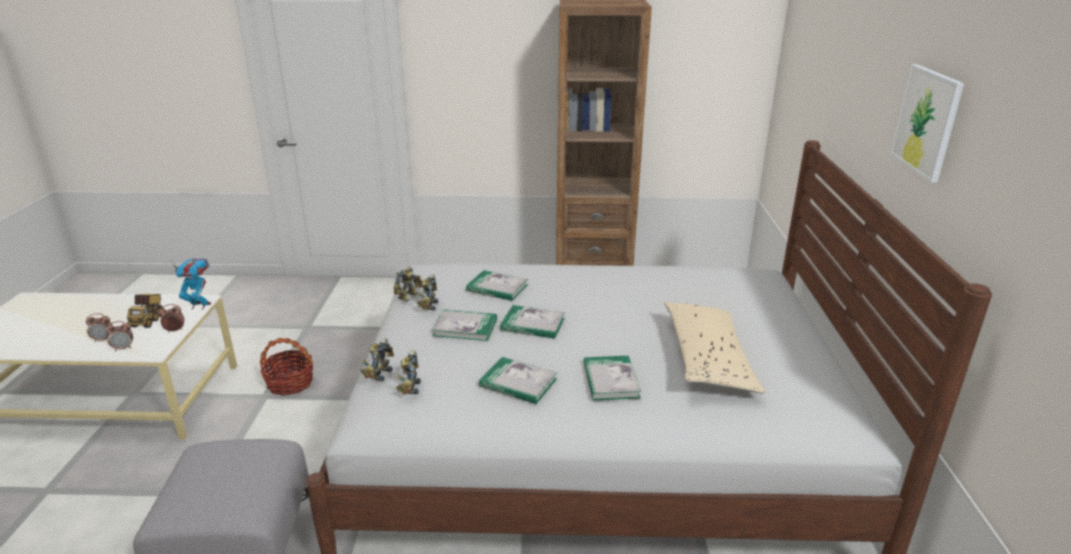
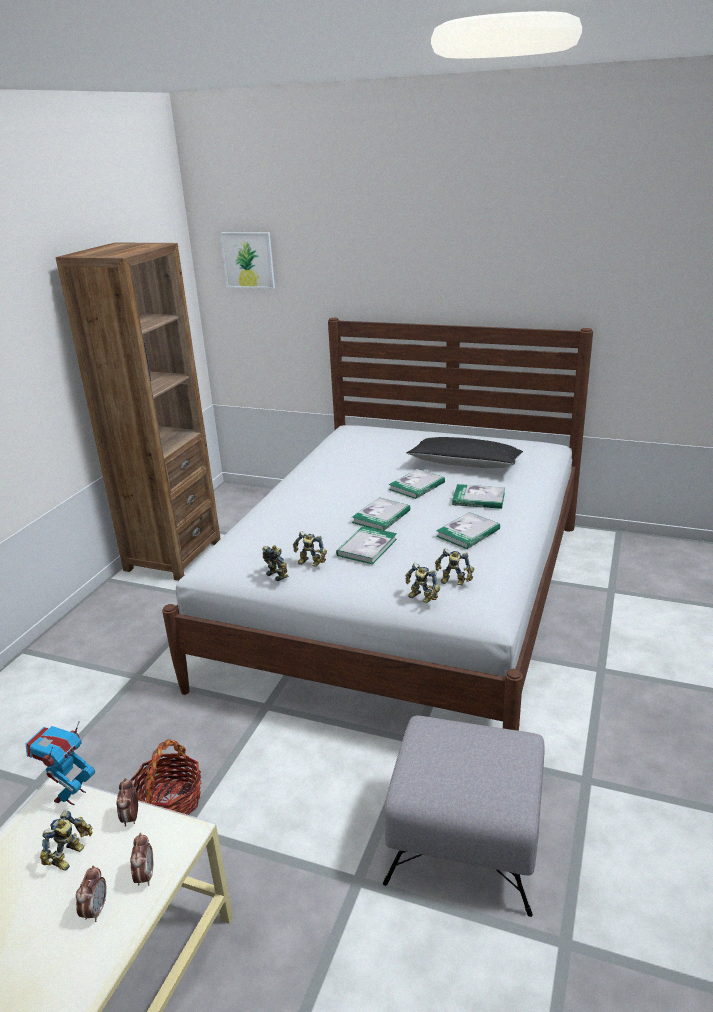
camera: 70 degrees left, 0 degrees up
(149, 320) = (71, 855): toy truck -> toy robot
(497, 288) = (302, 525): book -> book (417, 486)
(708, 359) = (465, 464): beige pillow -> black pillow
(926, 121) = (475, 264): picture -> picture (248, 260)

